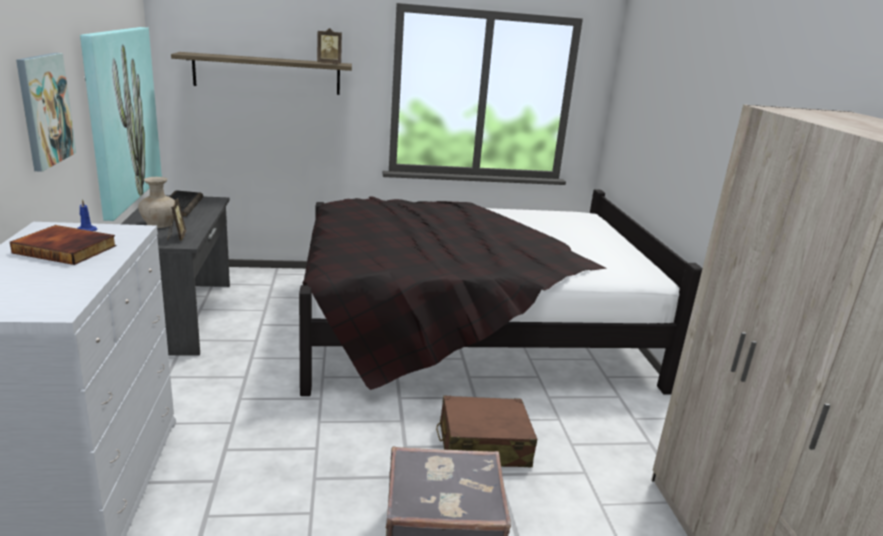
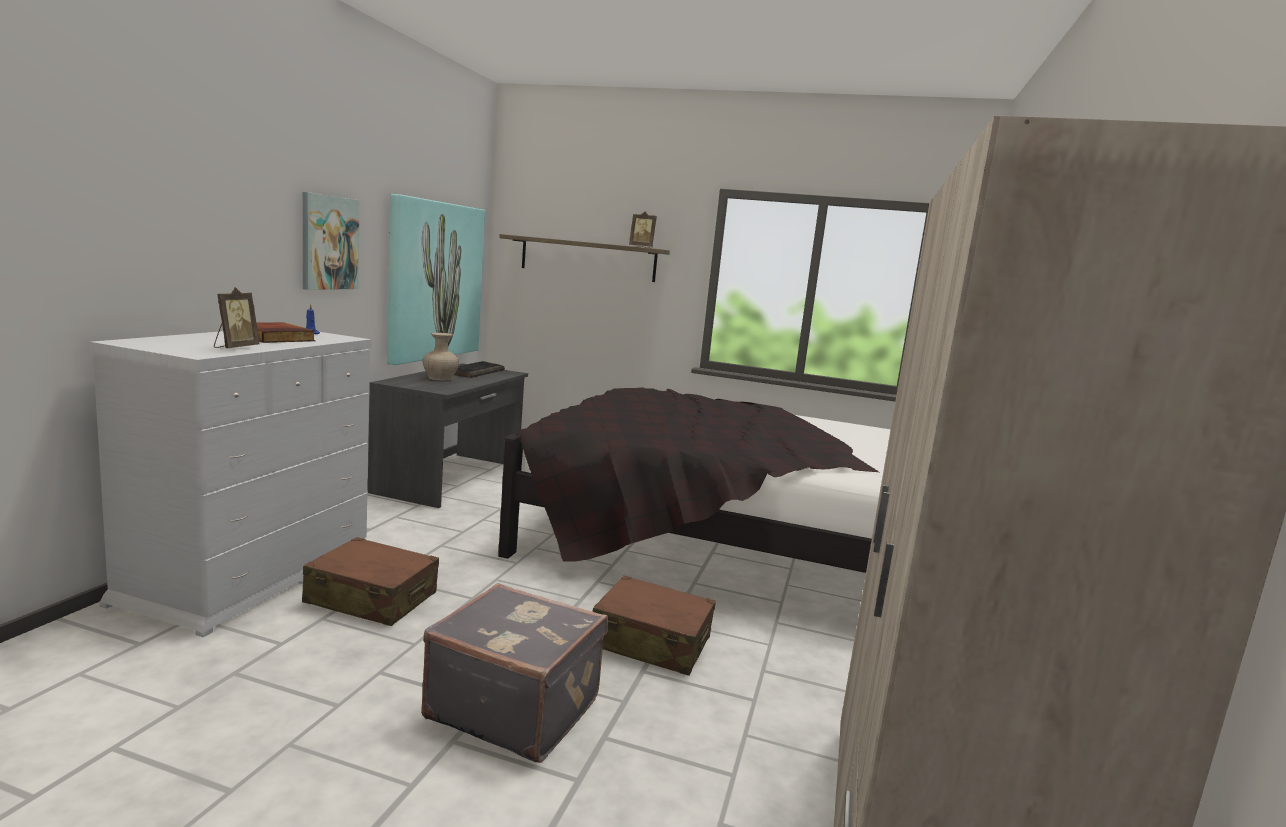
camera: 25 degrees right, 10 degrees down
(176, 237) = (441, 386): picture frame -> picture frame (235, 347)
(231, 478) = (371, 598): none -> brown suitcase

